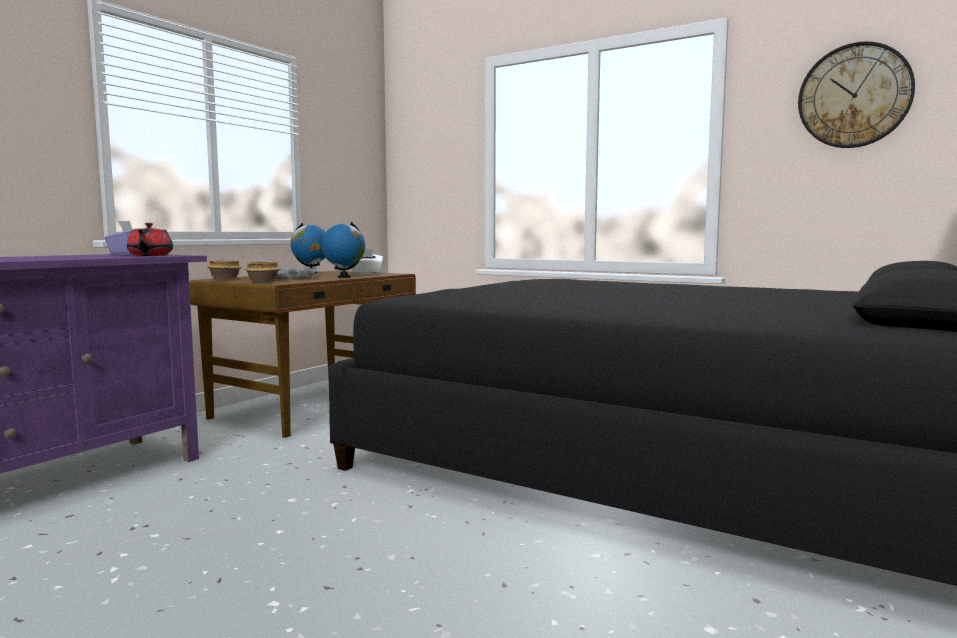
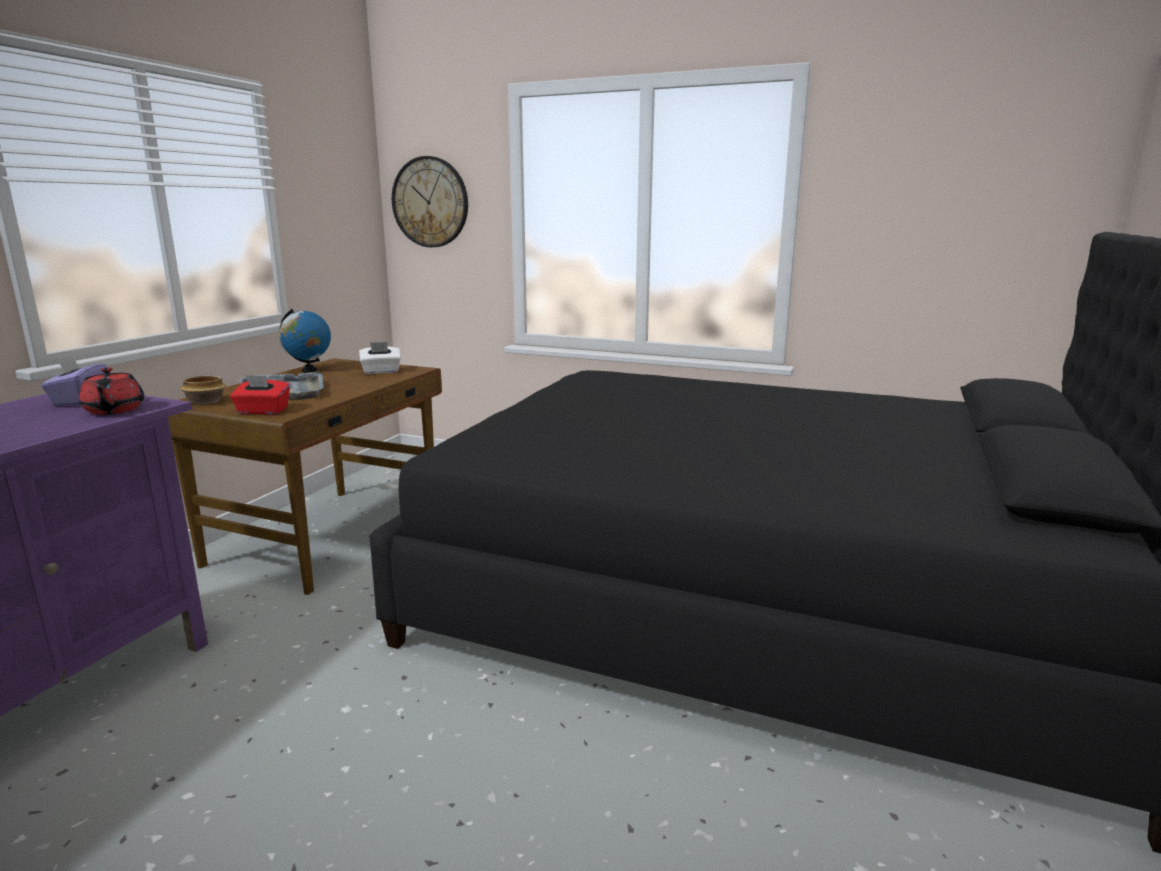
camera: 10 degrees left, 10 degrees up
(264, 282) = (262, 411): bowl -> red tissue box
(344, 277) = (358, 386): globe -> none
(854, 96) = (948, 171): wall clock -> wall clock (430, 202)

